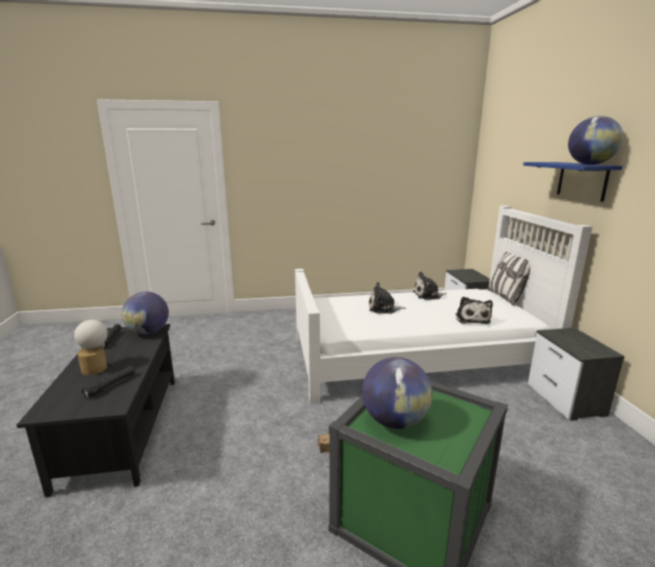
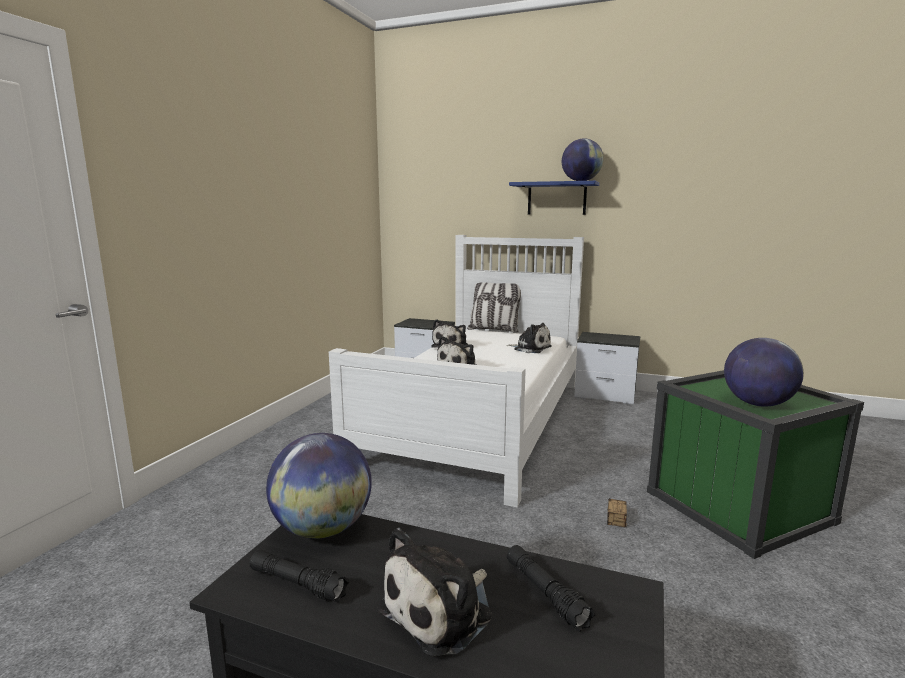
camera: 60 degrees left, 5 degrees down
(97, 367) = (441, 611): table lamp -> plush toy

